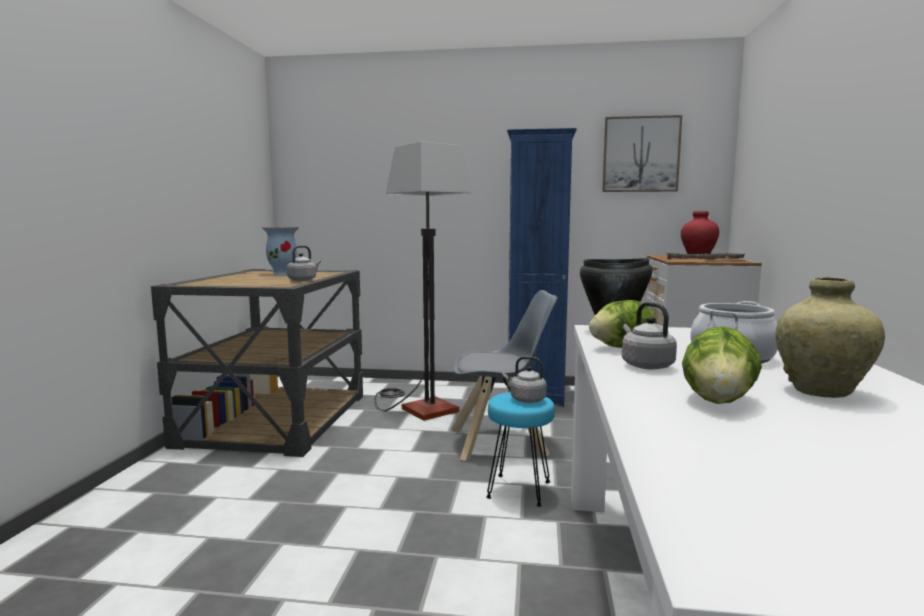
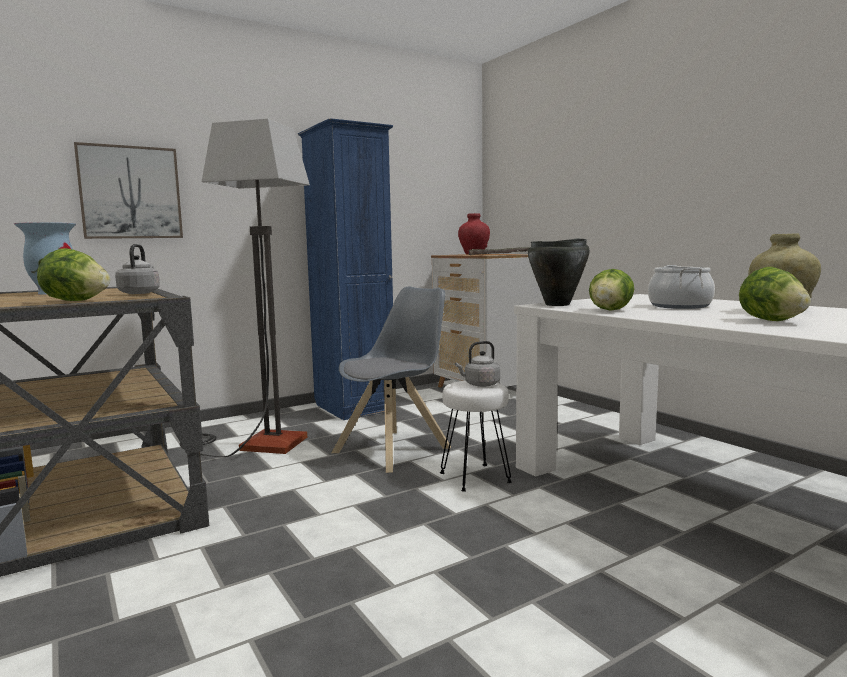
camera: 40 degrees left, 0 degrees up
(242, 284) = (76, 301): none -> lettuce
(520, 490) = (476, 477): turquoise stool -> white stool
(640, 154) = (415, 159): picture -> picture (130, 192)
(645, 365) = (666, 315): grey kettle -> none

